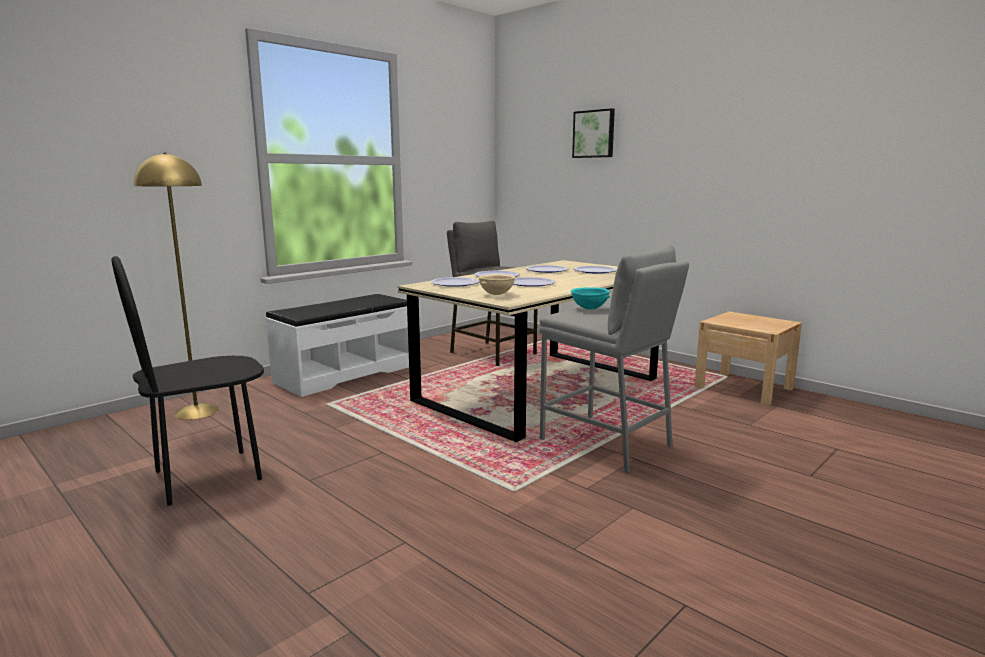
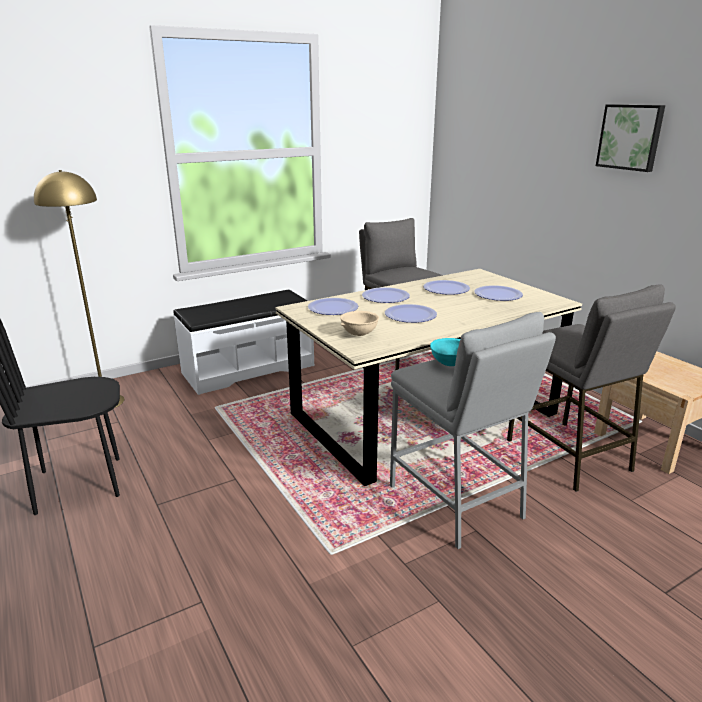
camera: 15 degrees right, 10 degrees up
(594, 134) = (532, 124): picture -> picture (630, 137)
(682, 403) = (568, 455): none -> grey stool

